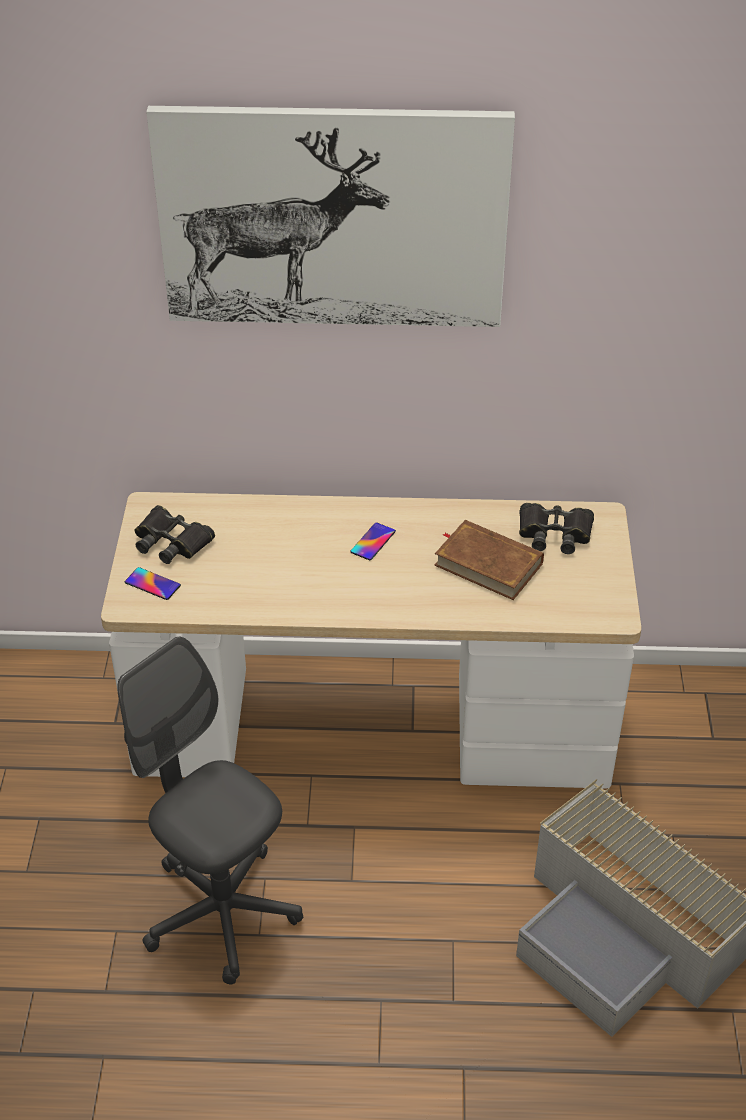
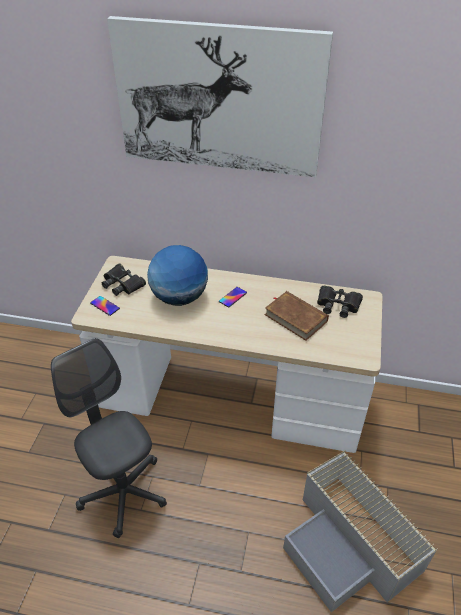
camera: 10 degrees right, 0 degrees up
(280, 553) = (179, 297): none -> globe

